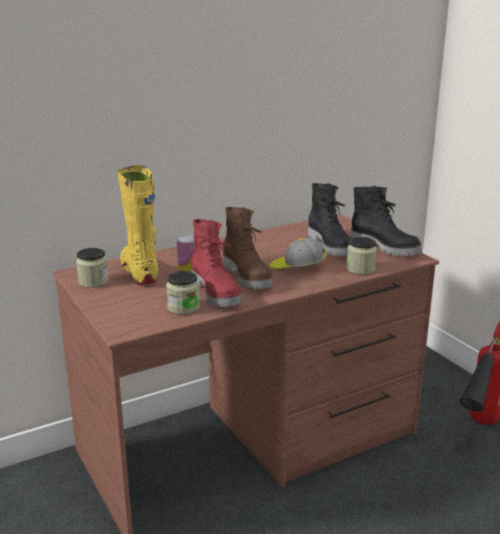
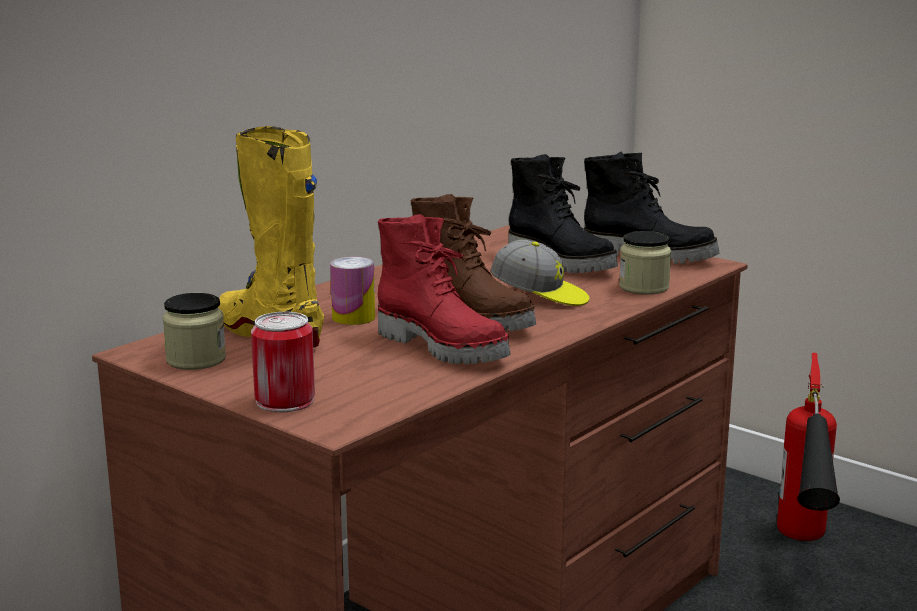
camera: 20 degrees left, 5 degrees down
(112, 313) = (285, 401): none -> can
(183, 307) = (409, 375): jar -> none
(297, 267) = (540, 296): cap -> cap turned 150 degrees counterclockwise

